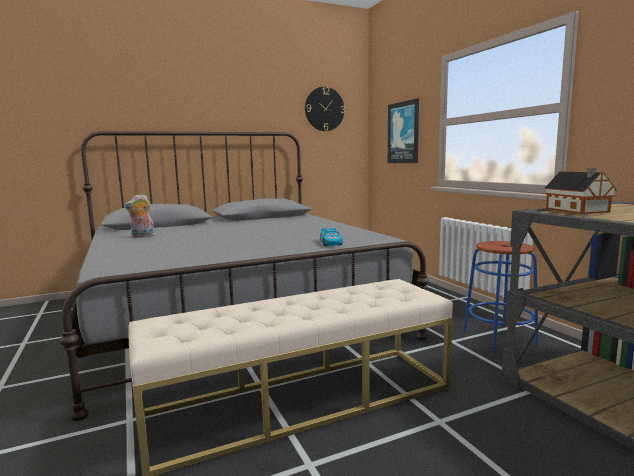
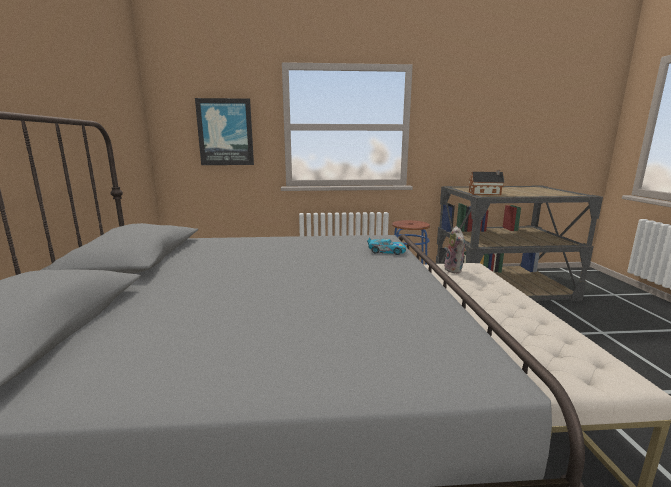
camera: 70 degrees left, 5 degrees up
(142, 236) = (183, 348): plush toy -> plush toy (455, 270)
(324, 109) = (114, 90): wall clock -> none

